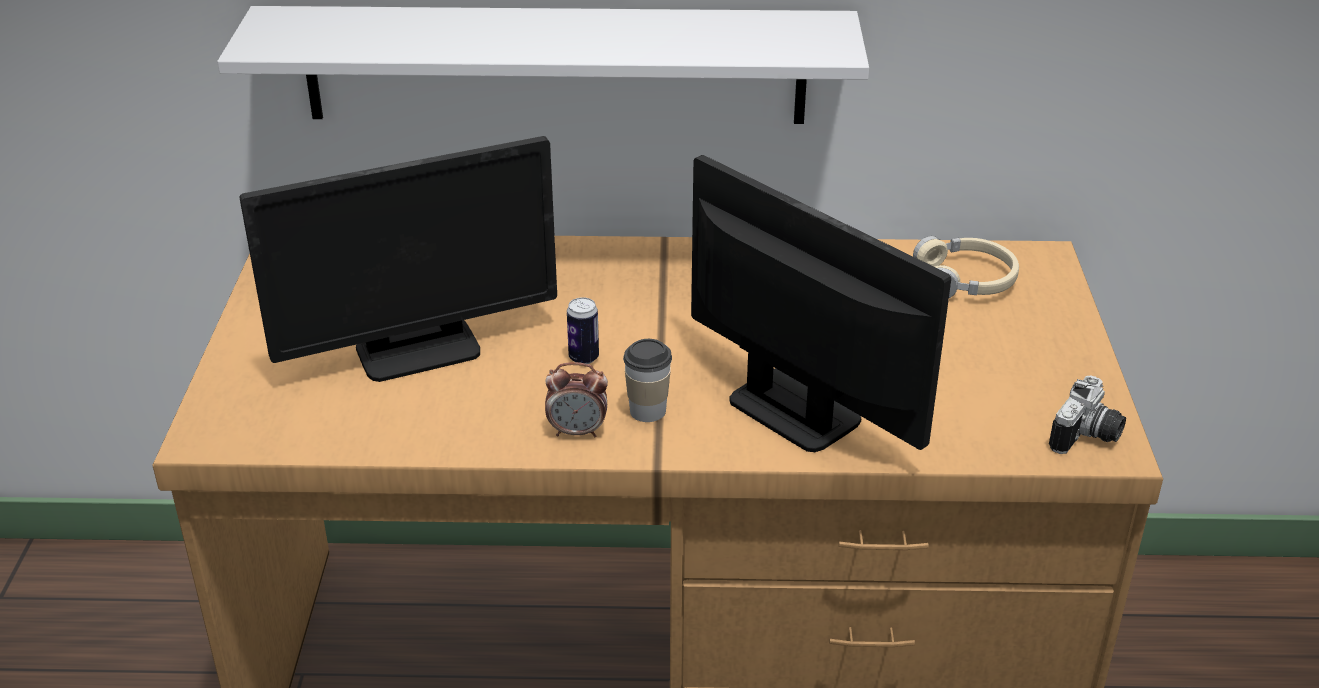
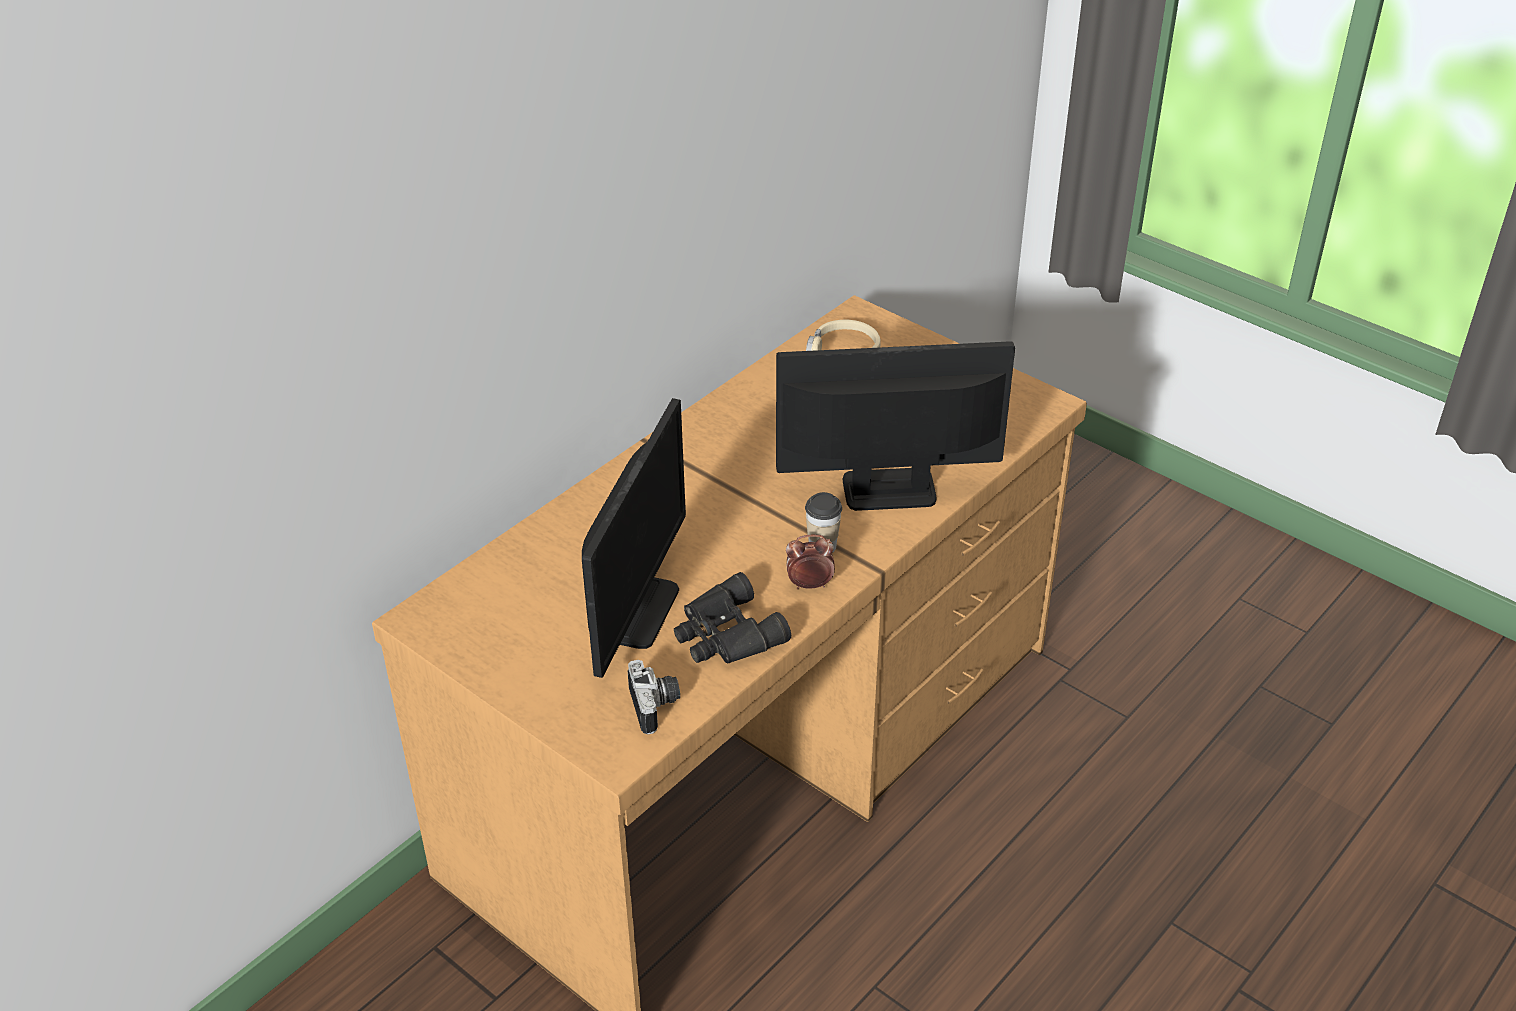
camera: 50 degrees left, 5 degrees up
(442, 416) = (725, 635): none -> black binoculars
(555, 65) = (556, 349): white shelf -> none
(577, 431) = (809, 585): alarm clock -> alarm clock turned 135 degrees counterclockwise
(583, 358) = (736, 543): can -> none
(1088, 437) = (1030, 403): camera -> camera (657, 706)

